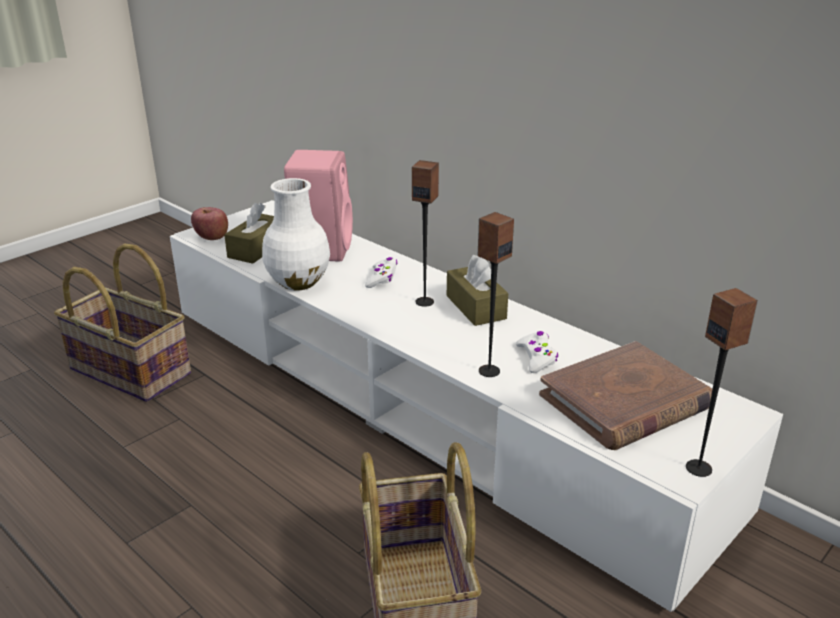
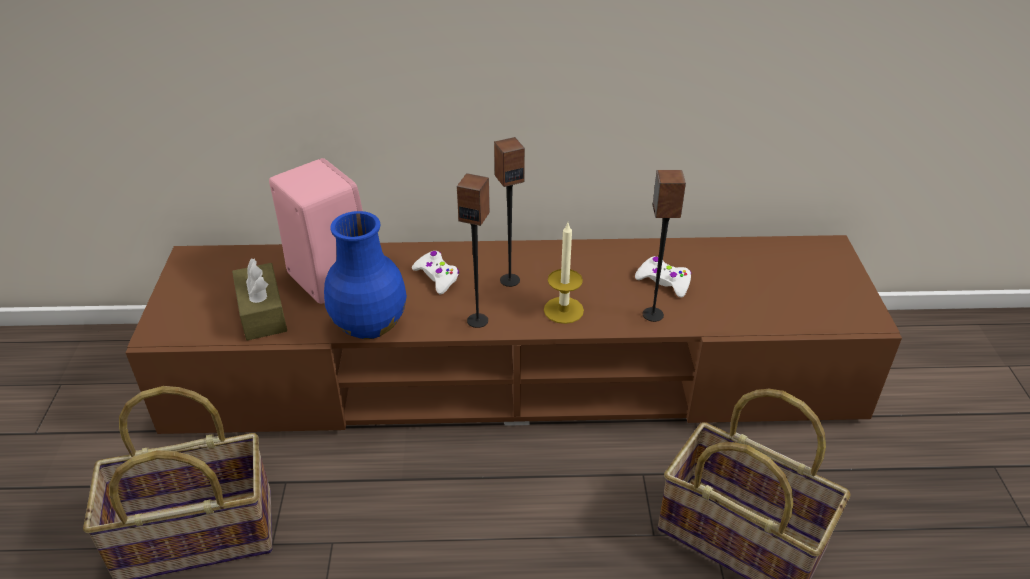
camera: 45 degrees left, 10 degrees up
(212, 237) = (185, 327): apple -> none
(297, 283) = (369, 326): white vase -> blue vase
(421, 401) = (516, 374): white tv stand -> brown tv stand
(429, 335) = (563, 310): none -> candle
(475, 307) = (555, 262): brown tissue box -> none
(624, 402) = (764, 283): brown book -> none
(699, 468) = (867, 306): speaker -> speaker (478, 320)

